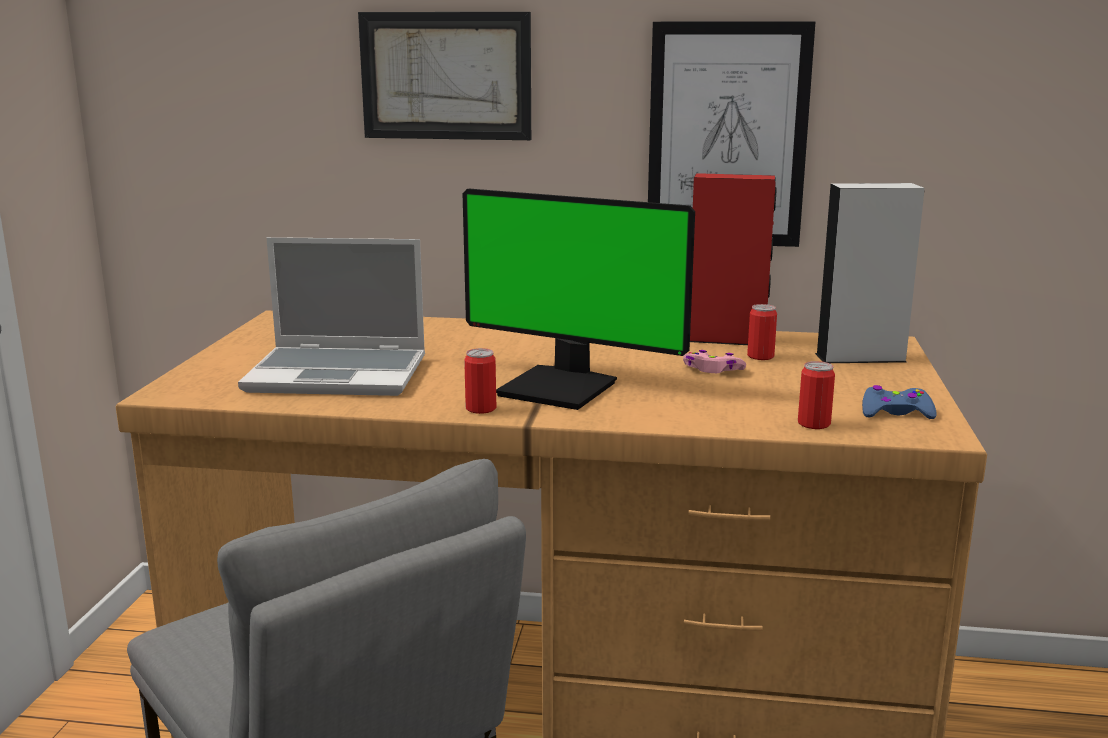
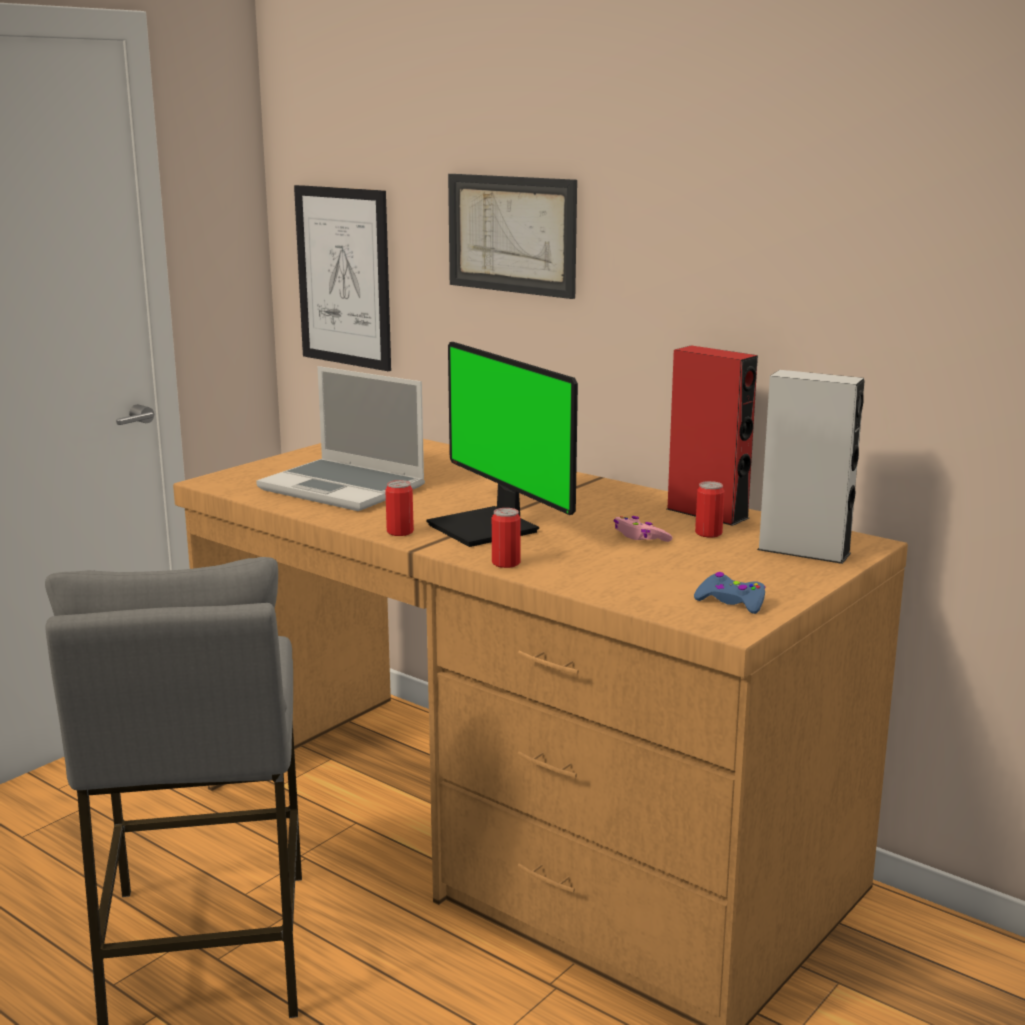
camera: 30 degrees right, 0 degrees up
(727, 136) = (738, 310): picture -> picture (343, 277)
(814, 424) = (638, 595): can -> can (506, 563)

